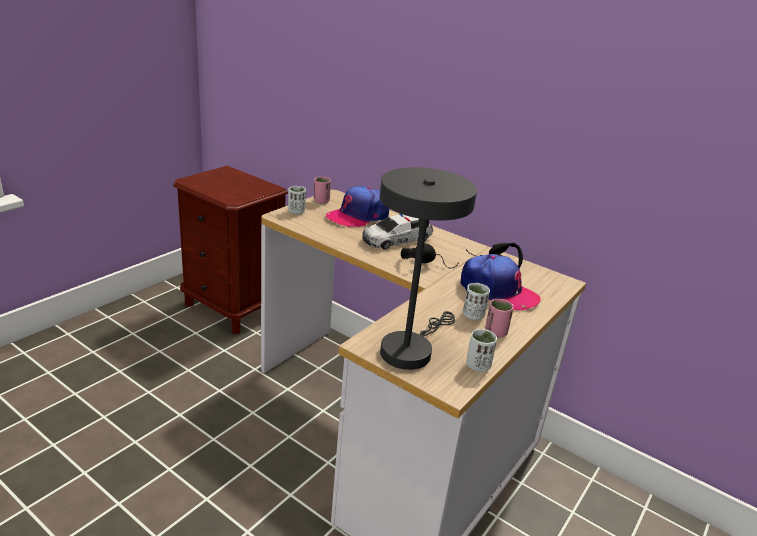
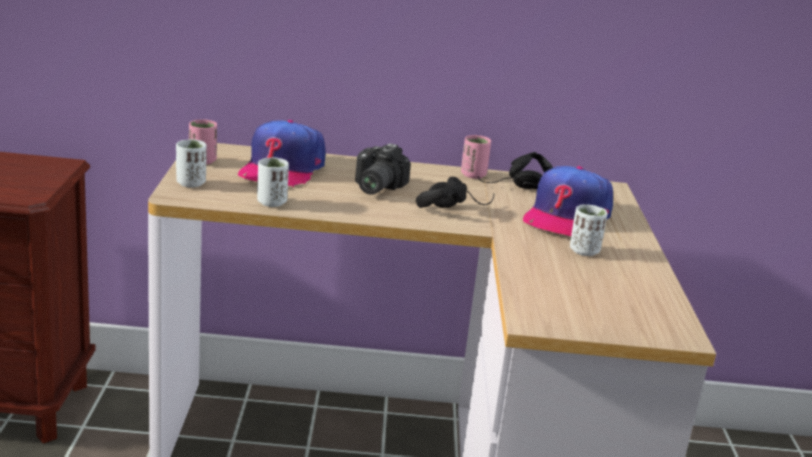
camera: 35 degrees left, 5 degrees down
(396, 239) = (374, 187): toy car -> camera
(410, 349) = (582, 309): grey table lamp -> none
(478, 366) = (666, 302): white cup -> white cup (271, 202)
(495, 332) = (630, 262): pink cup -> pink cup (473, 175)
(497, 291) = (566, 217): cap -> cap turned 120 degrees clockwise

